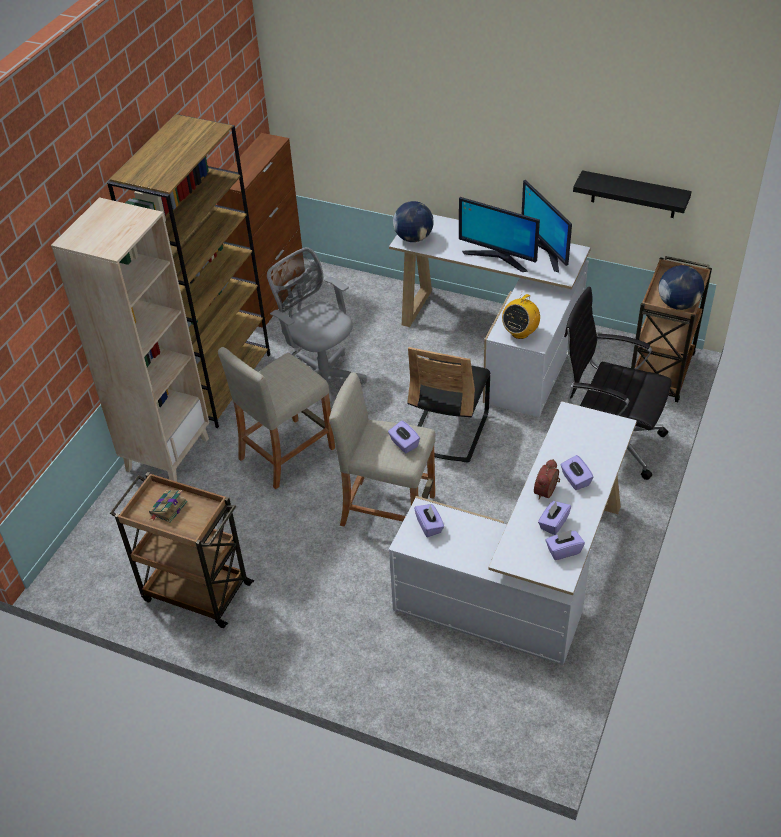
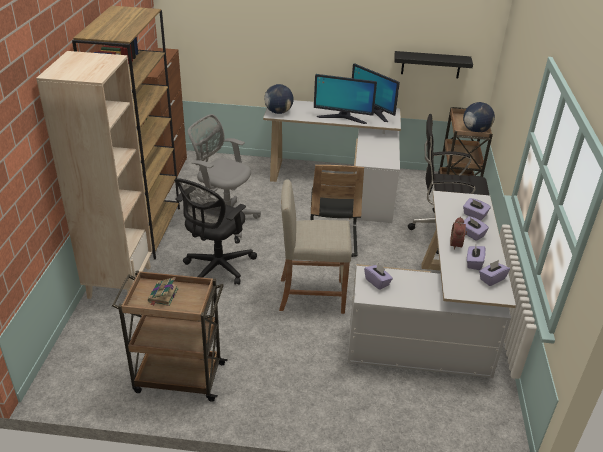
camera: 20 degrees left, 10 degrees down
(286, 453) = (217, 268): beige stool -> black office chair
(404, 444) = (332, 231): purple tissue box -> purple tissue box (474, 215)
(520, 332) = (376, 159): radio -> none

